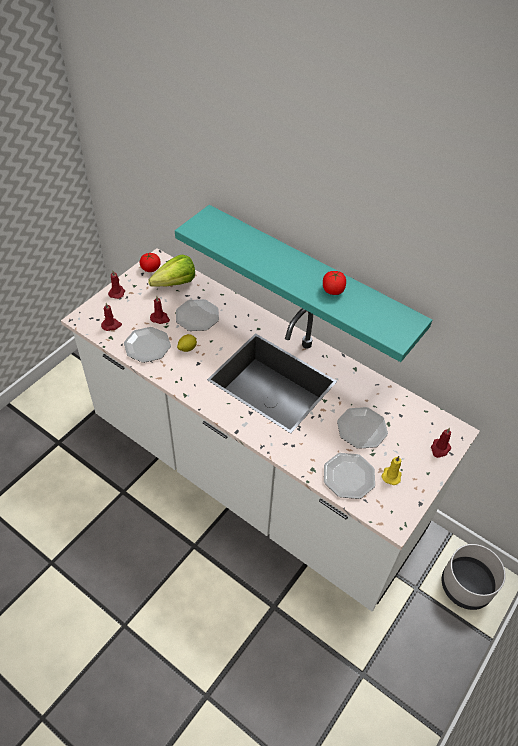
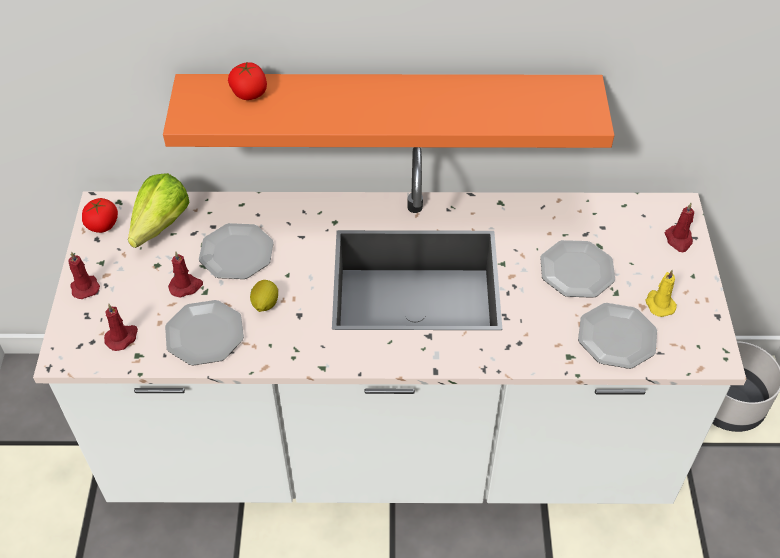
camera: 35 degrees left, 0 degrees up
(310, 278) = (388, 108): turquoise shelf -> orange shelf
(333, 290) = (457, 102): tomato -> tomato (249, 94)

